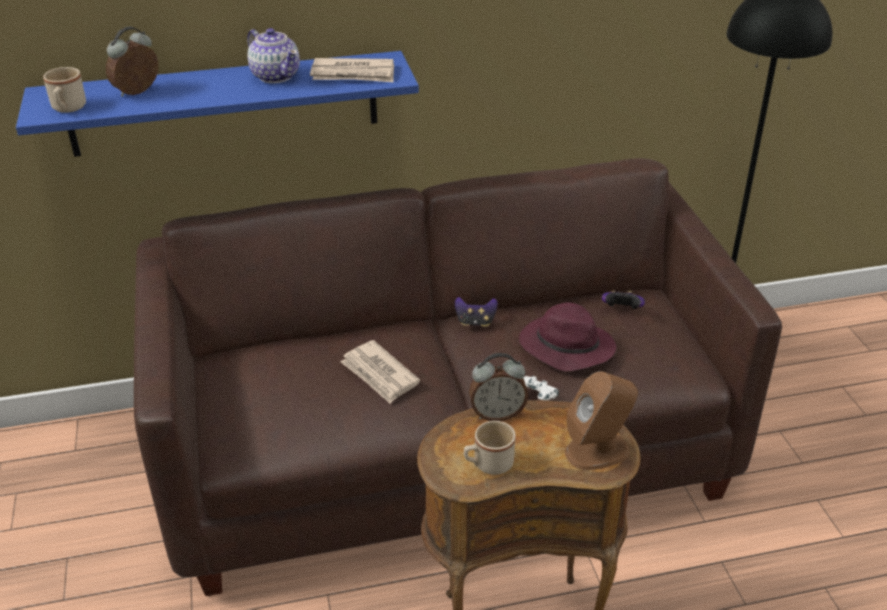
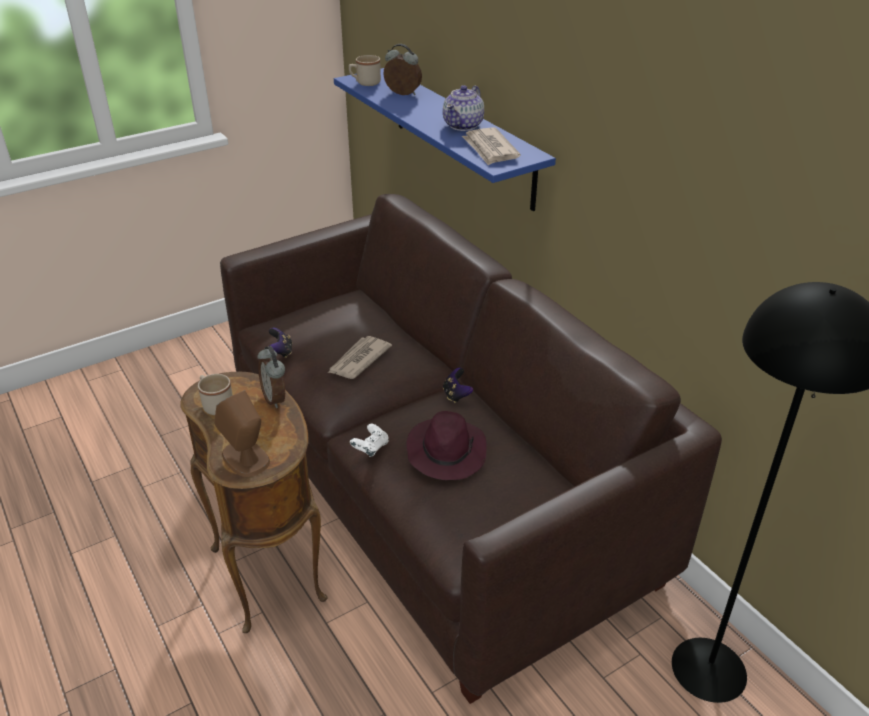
camera: 70 degrees right, 0 degrees up
(621, 310) = (527, 481): game controller -> game controller (281, 352)

